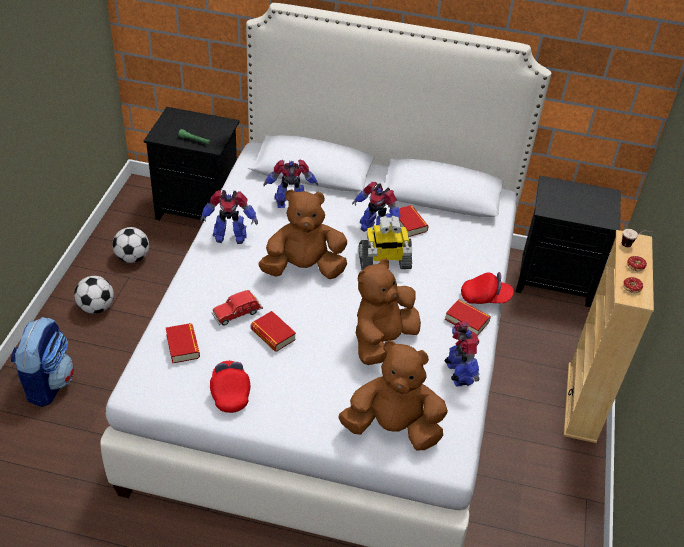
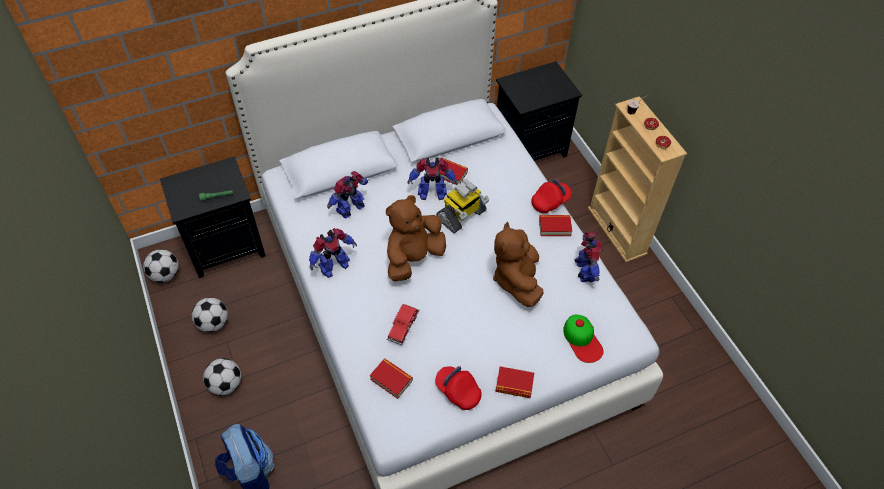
camera: 35 degrees left, 10 degrees up
(133, 203) = (165, 275): none -> football
(273, 334) = (444, 326): book -> book (514, 384)
(393, 428) = (582, 340): brown plush toy -> cap
(458, 374) = (584, 271): toy robot -> toy robot turned 45 degrees clockwise

